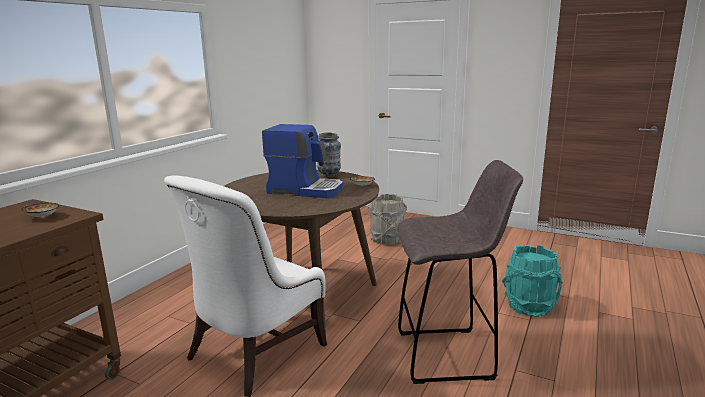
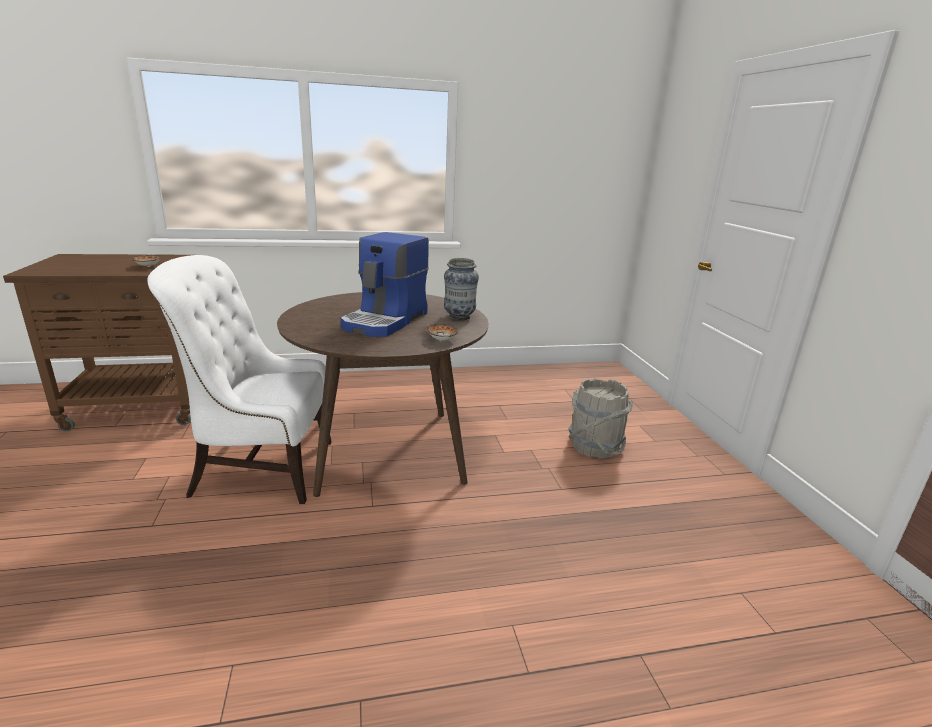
camera: 50 degrees right, 5 degrees up
(305, 190) = (386, 321): coffee machine -> coffee machine turned 45 degrees clockwise
(447, 355) = (350, 609): grey stool -> none
(529, 306) = (572, 658): turquoise bucket -> none

